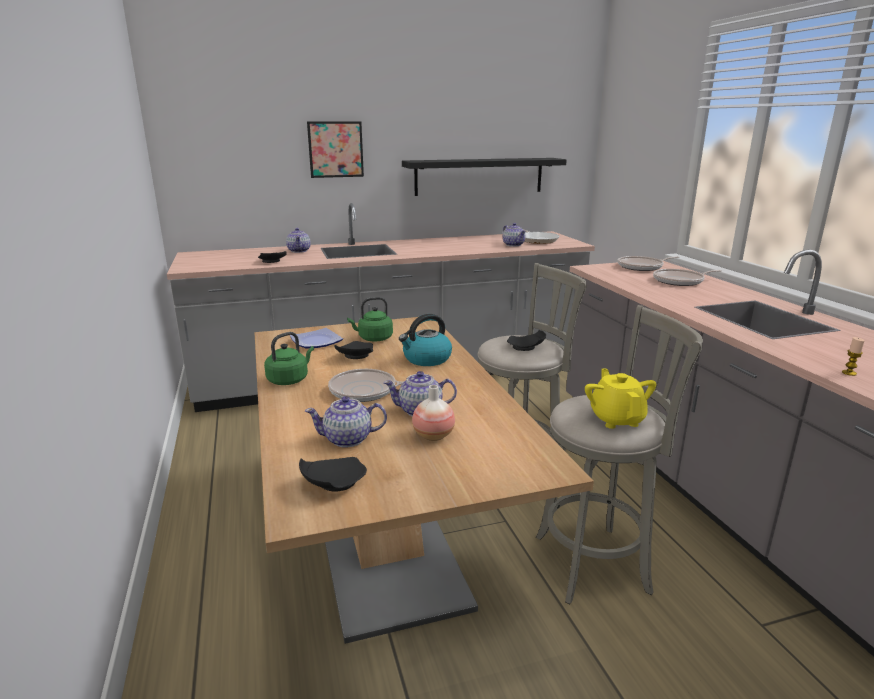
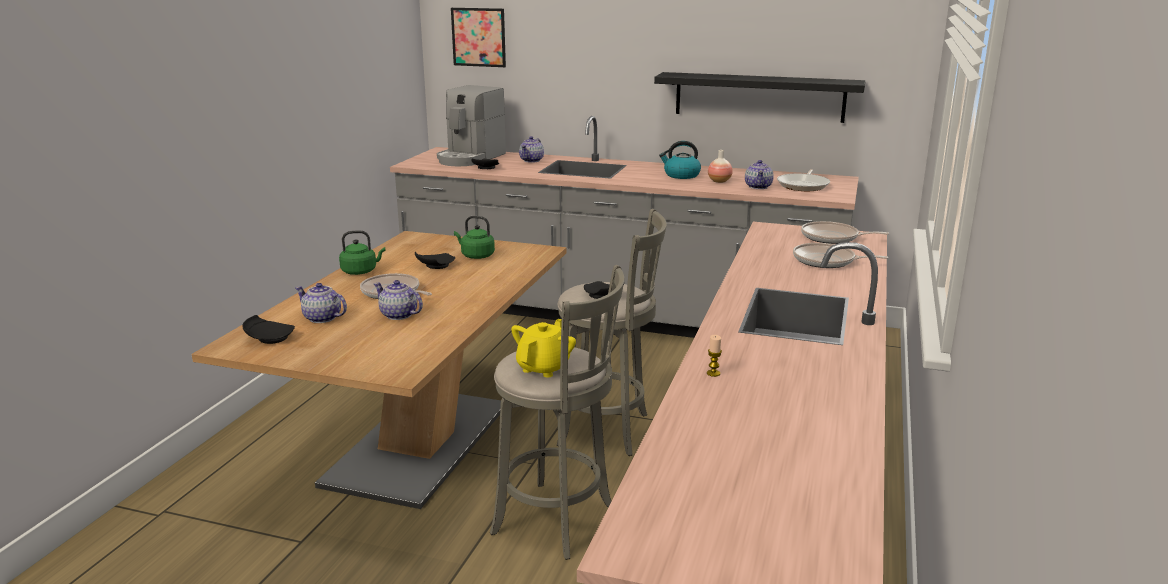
camera: 35 degrees right, 0 degrees up
(236, 256) = (470, 158): none -> coffee machine
(317, 341) = (431, 248): plate -> none
(335, 149) = (591, 56): picture -> picture (478, 37)
(426, 359) = (480, 281): kettle -> kettle (681, 175)
(433, 436) = (374, 332): vase -> vase (719, 181)

